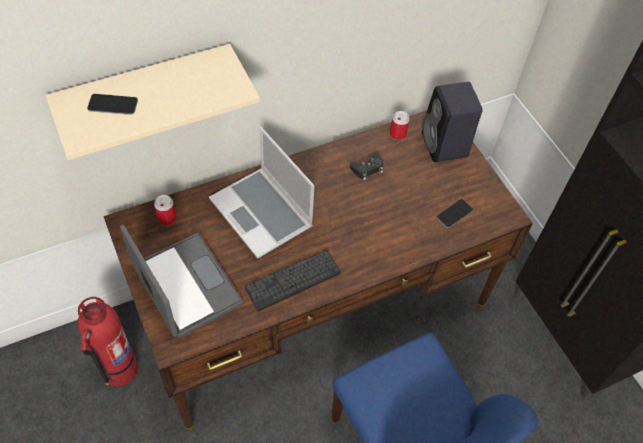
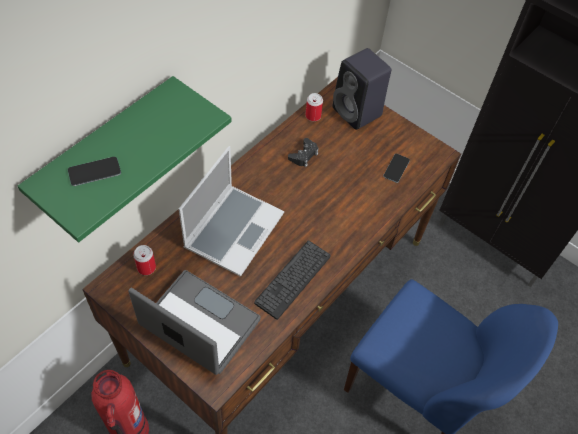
camera: 25 degrees left, 0 degrees up
(146, 93) = (106, 150): beige shelf -> green shelf
(263, 214) = (233, 229): laptop -> laptop turned 90 degrees counterclockwise

